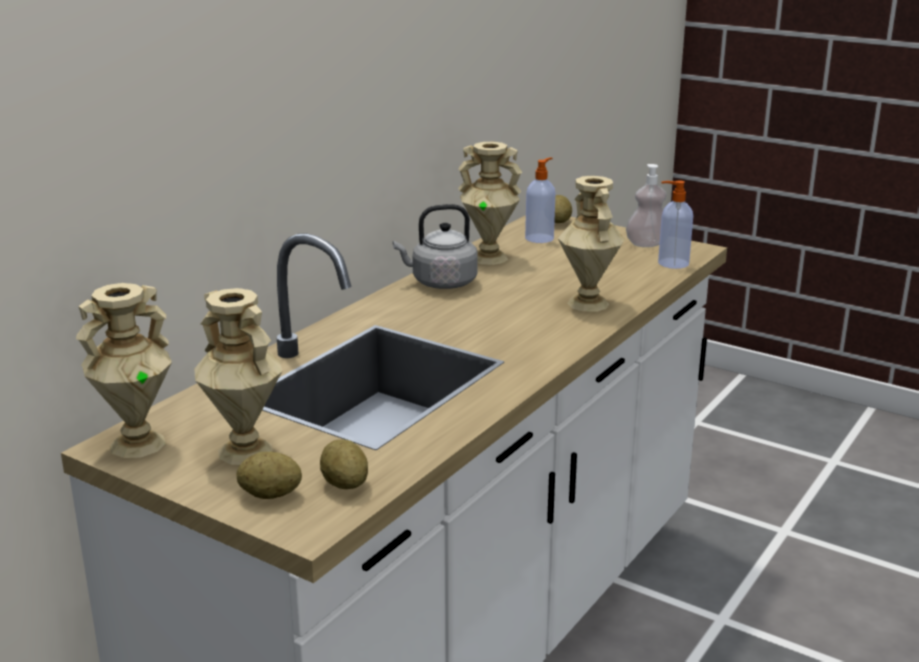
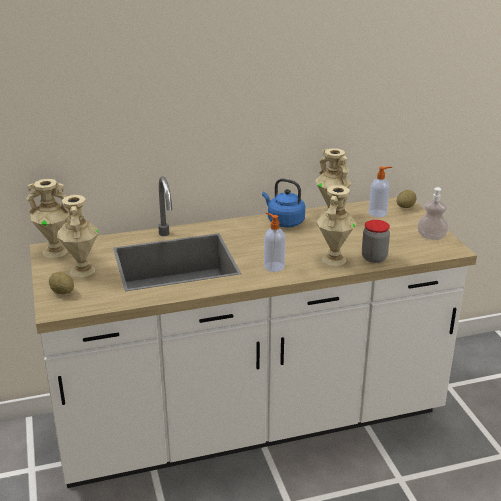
camera: 40 degrees right, 5 degrees up
(345, 484) = (91, 300): potato -> none
(440, 283) = (284, 222): grey kettle -> blue kettle
(630, 286) = (374, 258): none -> jar
(672, 263) = (423, 253): soap dispenser -> soap dispenser (273, 266)

